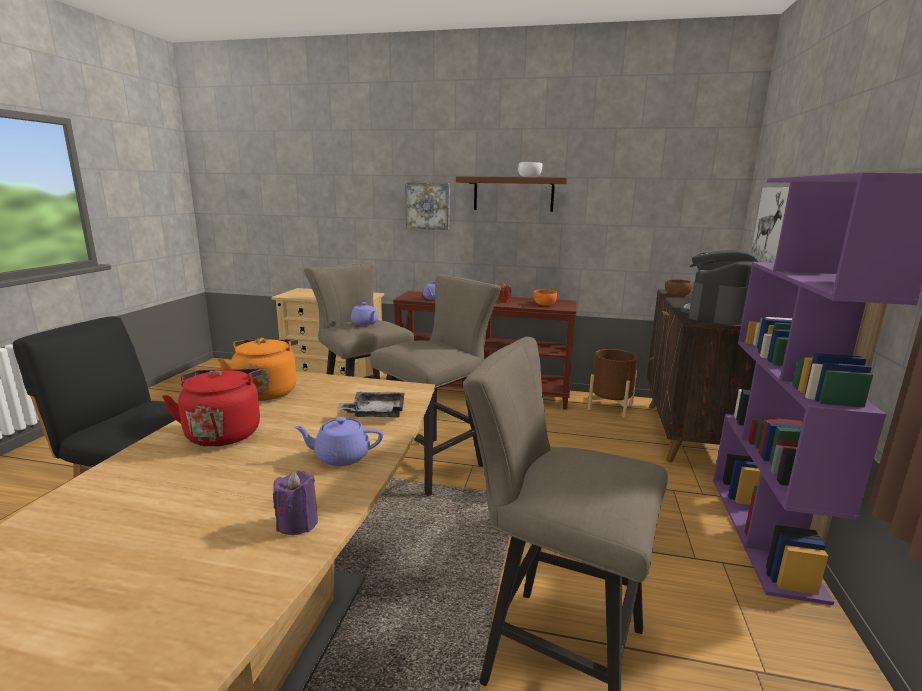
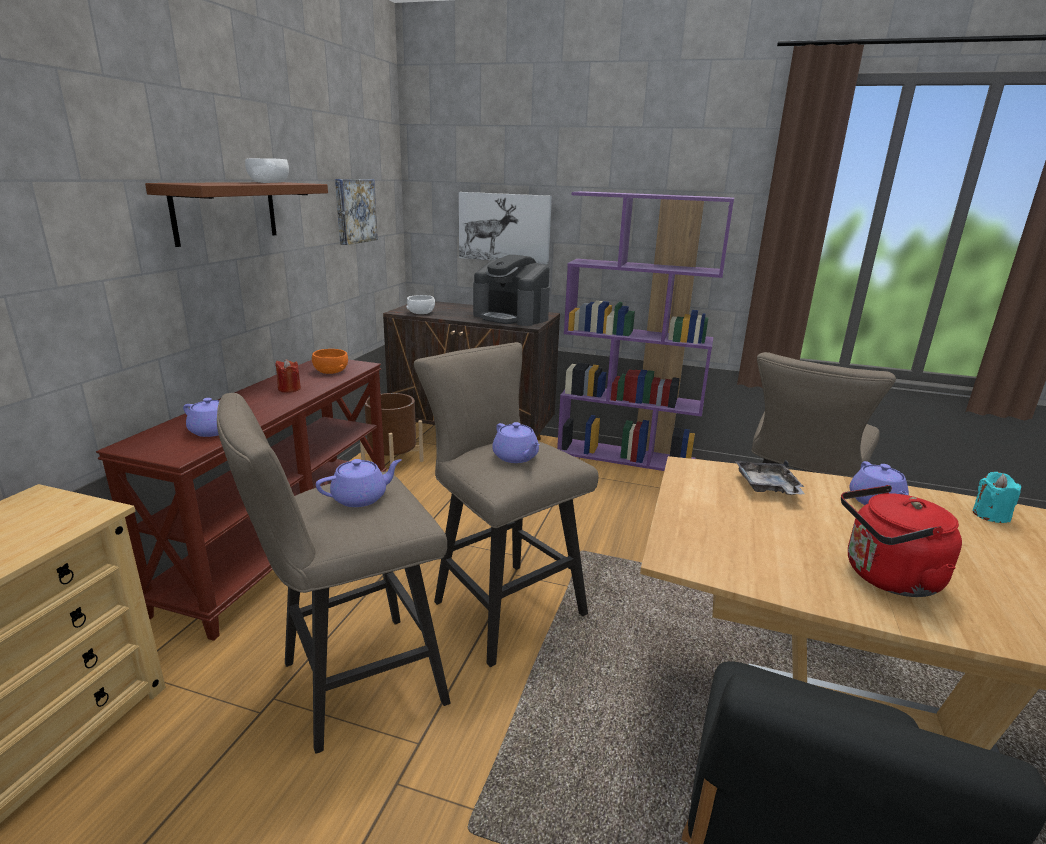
camera: 85 degrees left, 5 degrees up
(267, 391) = (741, 564): orange kettle -> none
(297, 523) = (990, 515): purple candle -> turquoise candle
(420, 345) = (516, 457): none -> purple teapot
(428, 206) = (88, 251): picture -> picture (354, 211)
(677, 295) = (421, 313): brown bowl -> white bowl

